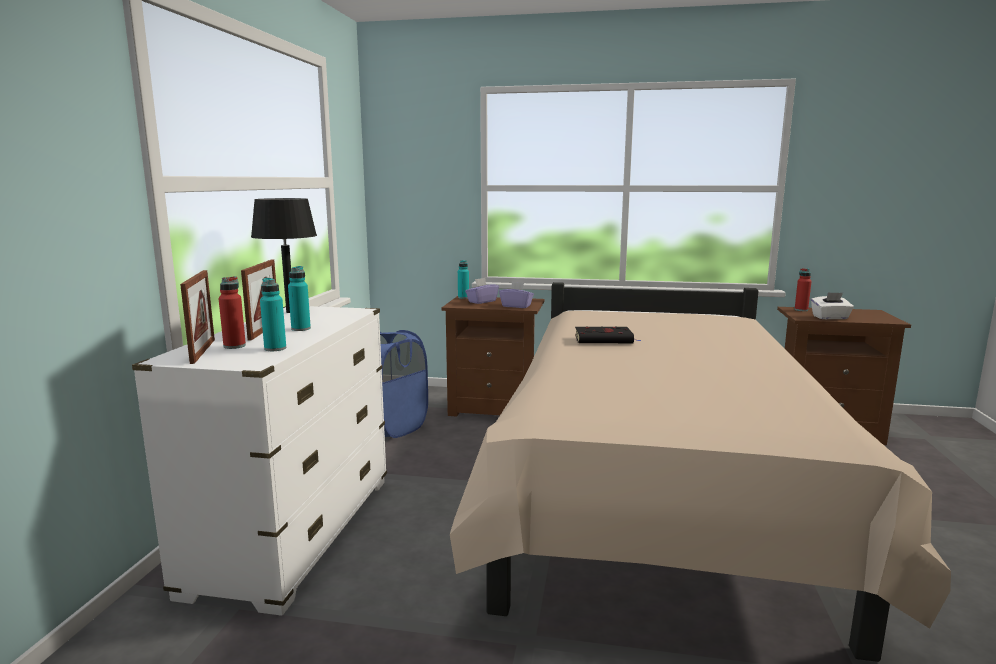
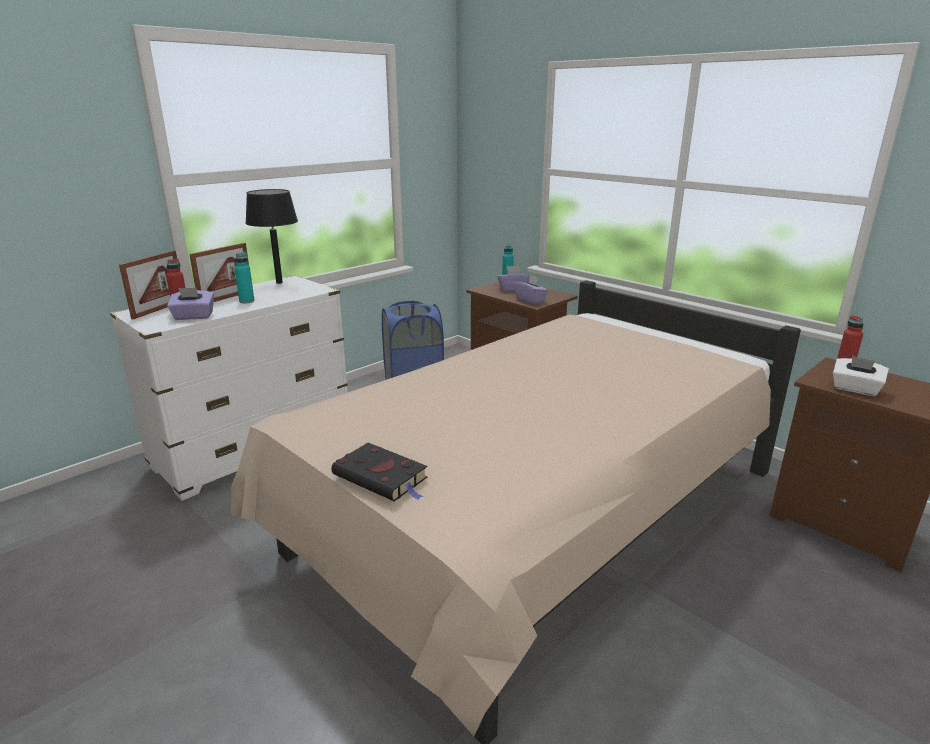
camera: 35 degrees right, 10 degrees up
(275, 348) = (193, 316): turquoise bottle -> purple tissue box
(605, 339) = (520, 356): black book -> black book (382, 477)

